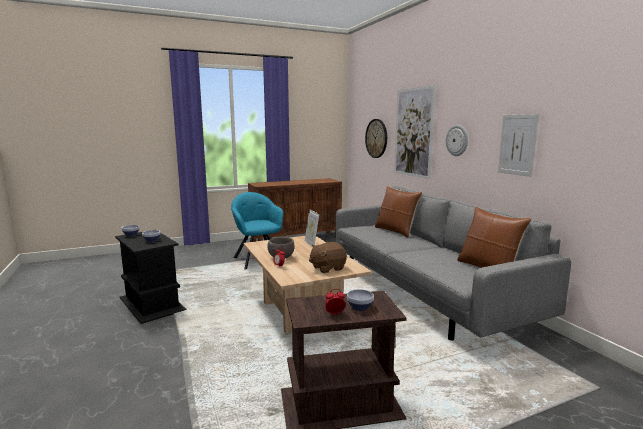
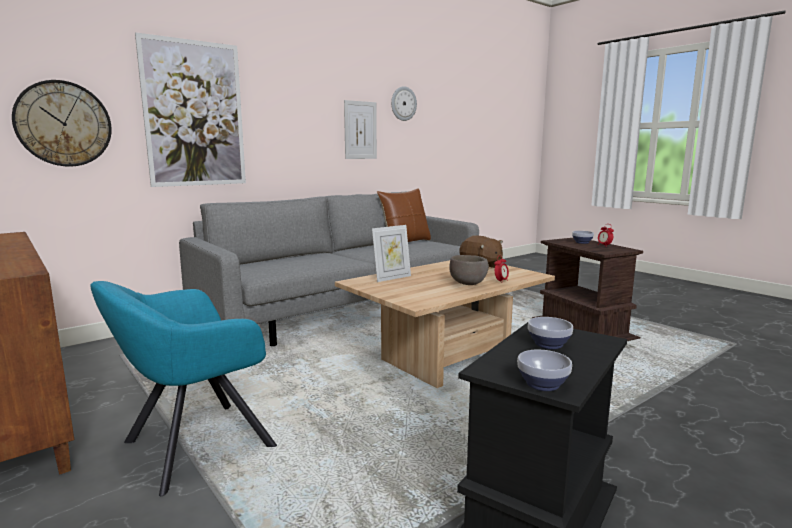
camera: 105 degrees left, 0 degrees up
(396, 231) = (276, 261): brown pillow -> none
(457, 140) = (287, 126): wall clock -> wall clock (403, 103)

